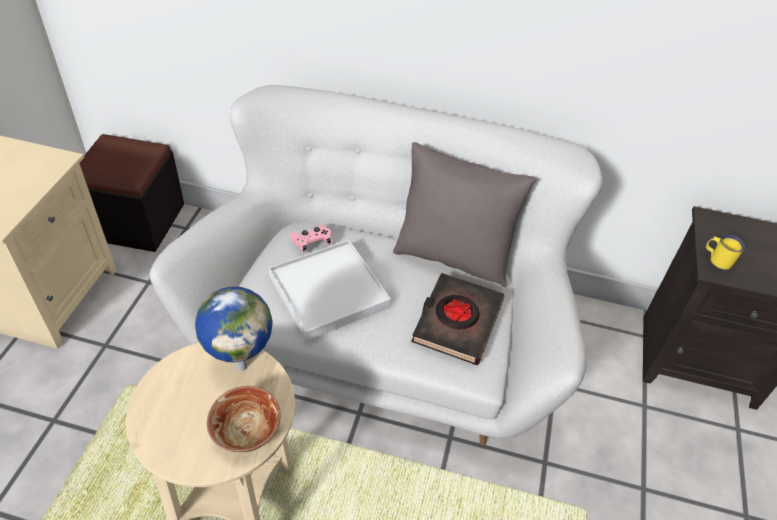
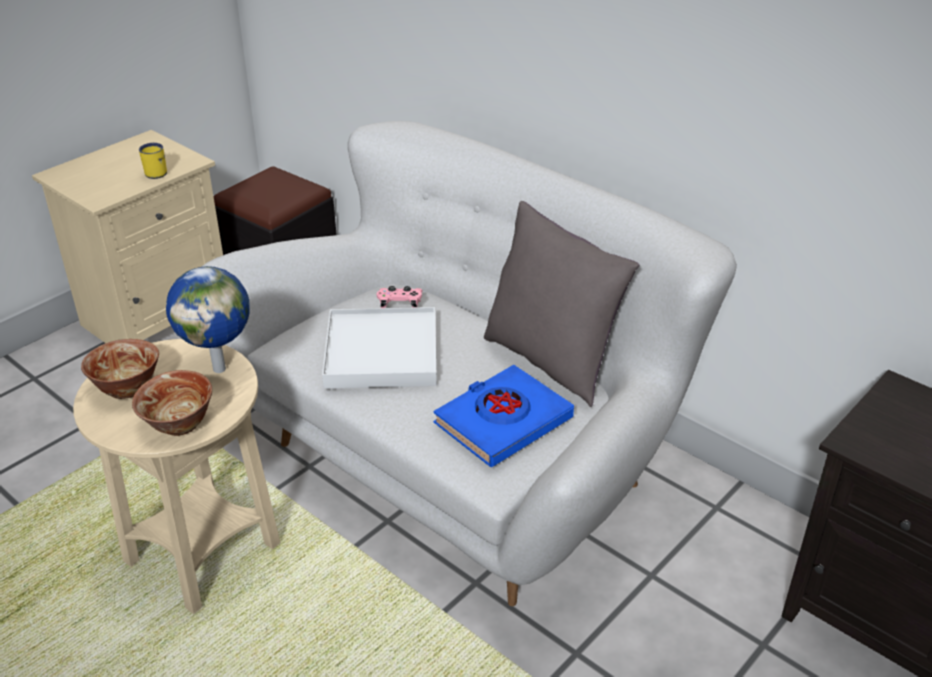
camera: 30 degrees right, 10 degrees down
(173, 416) = (127, 388): none -> bowl
(457, 322) = (502, 421): black book -> blue book
(716, 260) = (867, 433): yellow mug -> yellow mug (155, 172)

